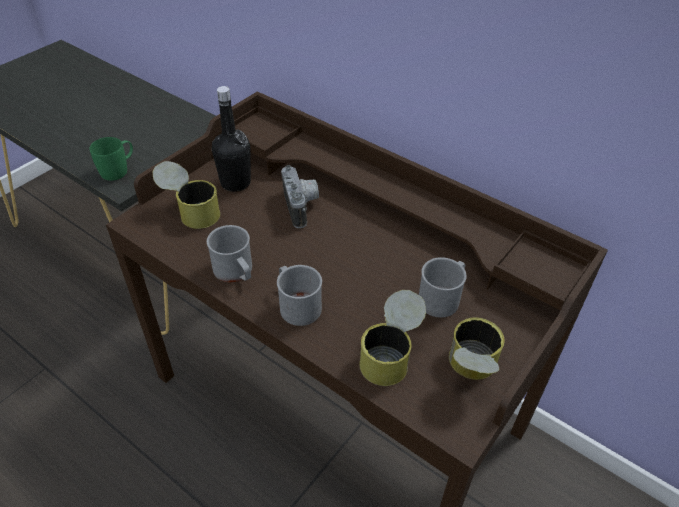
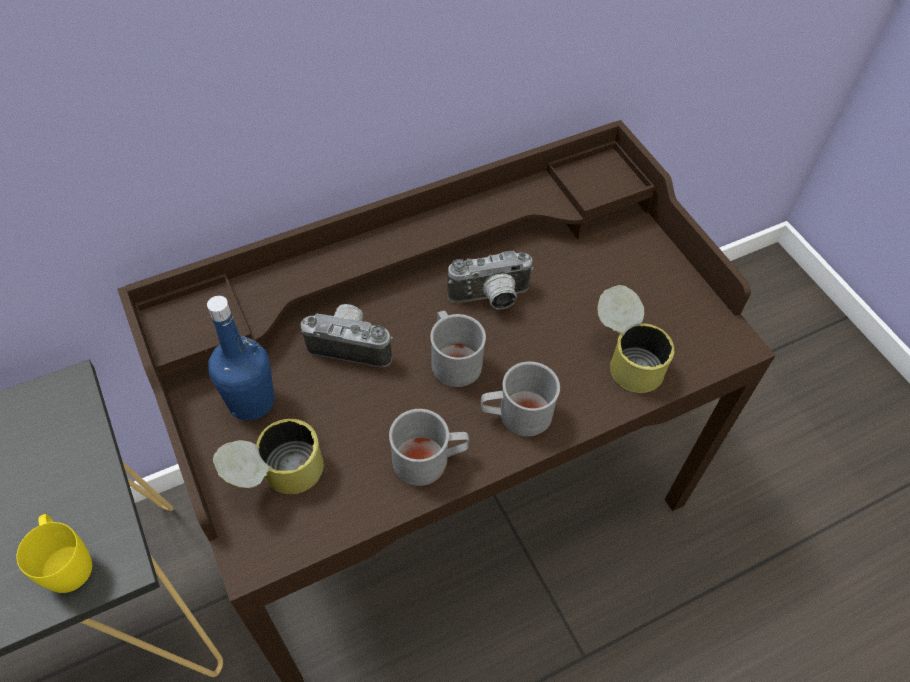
camera: 65 degrees left, 10 degrees up
(119, 170) = (66, 561): green mug -> yellow mug
(235, 183) = (251, 401): black bottle -> blue bottle
(388, 258) = (491, 299): none -> camera
(442, 297) = (572, 279): grey mug -> grey mug (453, 358)
(470, 371) = (673, 304): can -> none

